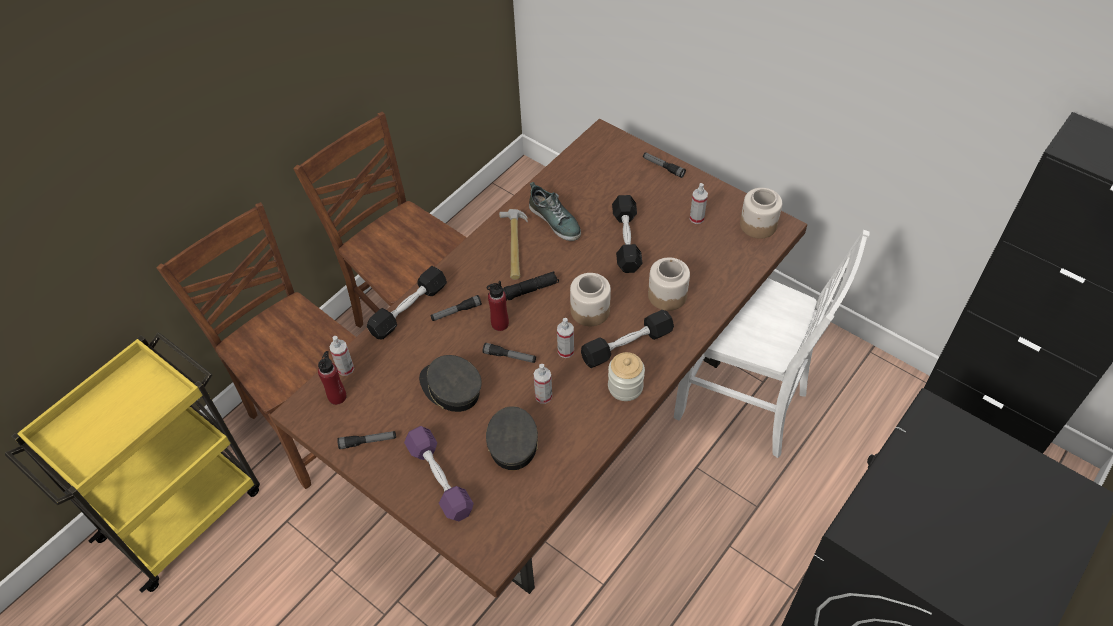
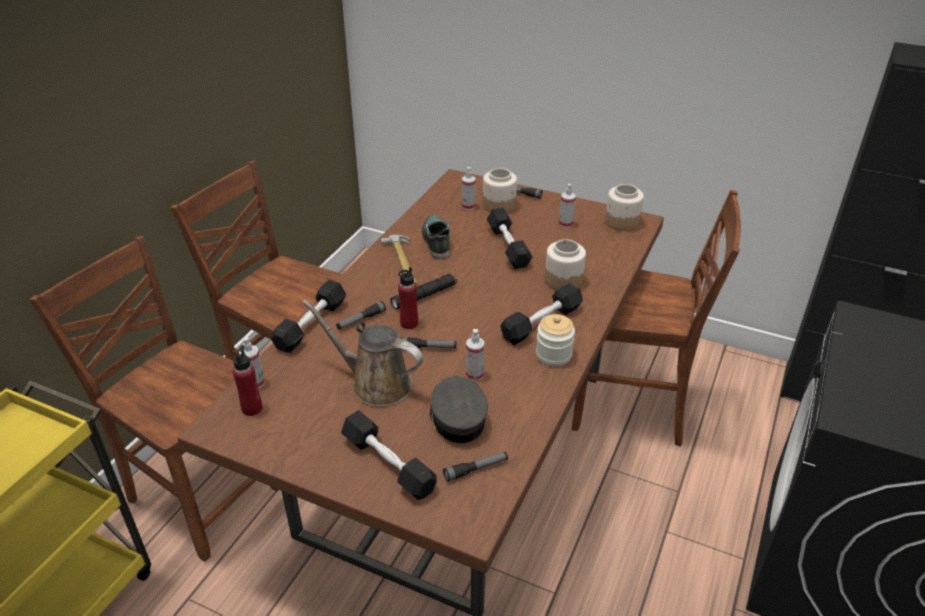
camera: 15 degrees left, 15 degrees down
(368, 442) = (297, 443): flashlight -> flashlight (476, 469)
(439, 479) = (388, 464): purple dumbbell -> black dumbbell
(451, 389) = (376, 383): grey cap -> brown watering can
(555, 220) = (435, 240): shoe -> shoe turned 135 degrees counterclockwise
(565, 351) = (483, 335): spray bottle -> spray bottle (468, 206)
(590, 311) = (495, 301): jar -> jar (499, 205)
(744, 405) = (632, 409): white chair -> brown chair

